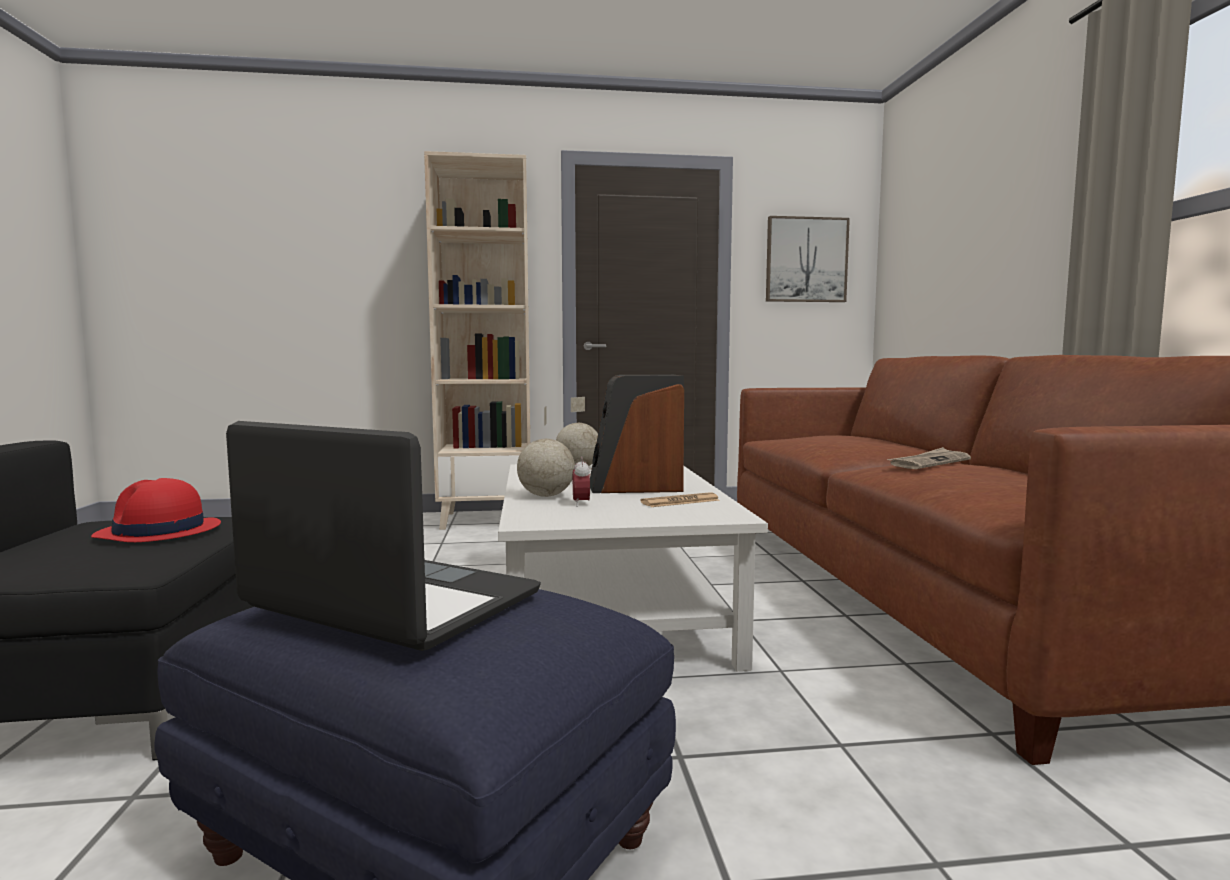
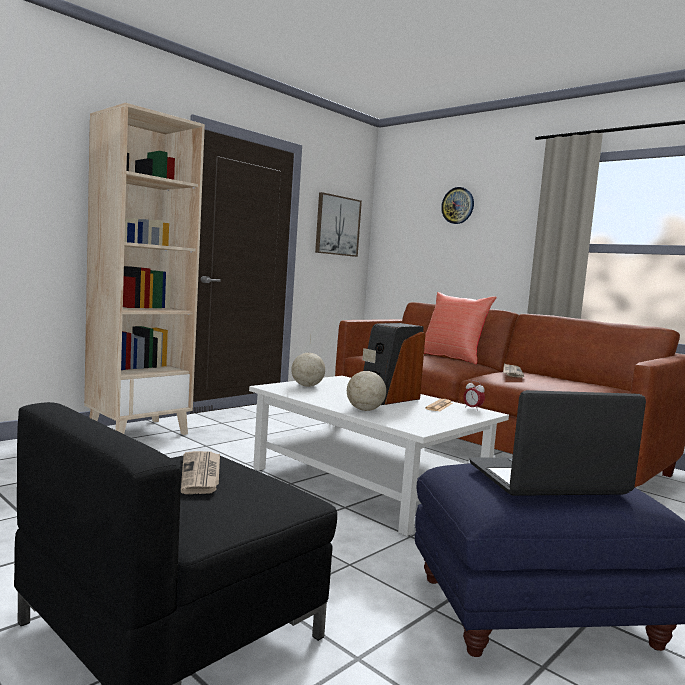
camera: 40 degrees left, 0 degrees up
(158, 532) = (201, 474): red hat -> newspaper
(581, 504) = (401, 413): alarm clock -> alarm clock (472, 409)
(895, 442) = (451, 358): none -> red pillow
(974, 189) = (458, 205): none -> wall clock

